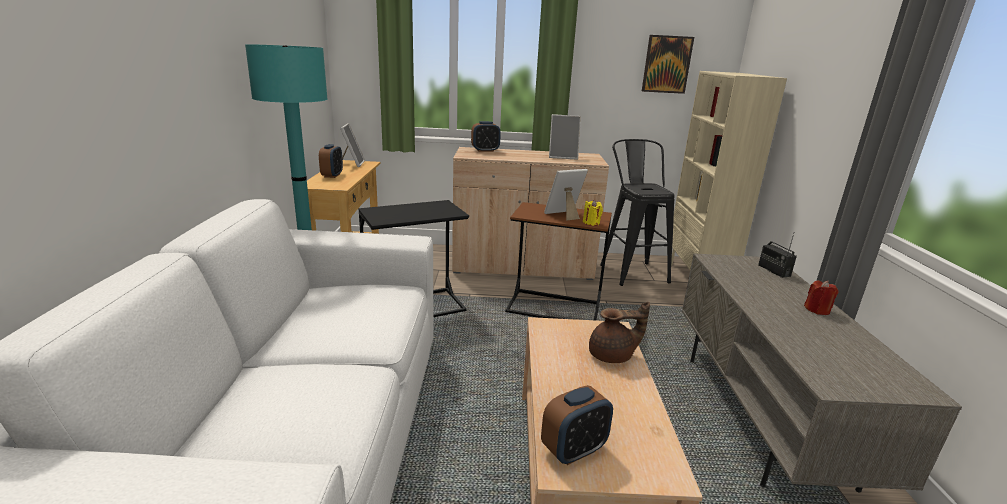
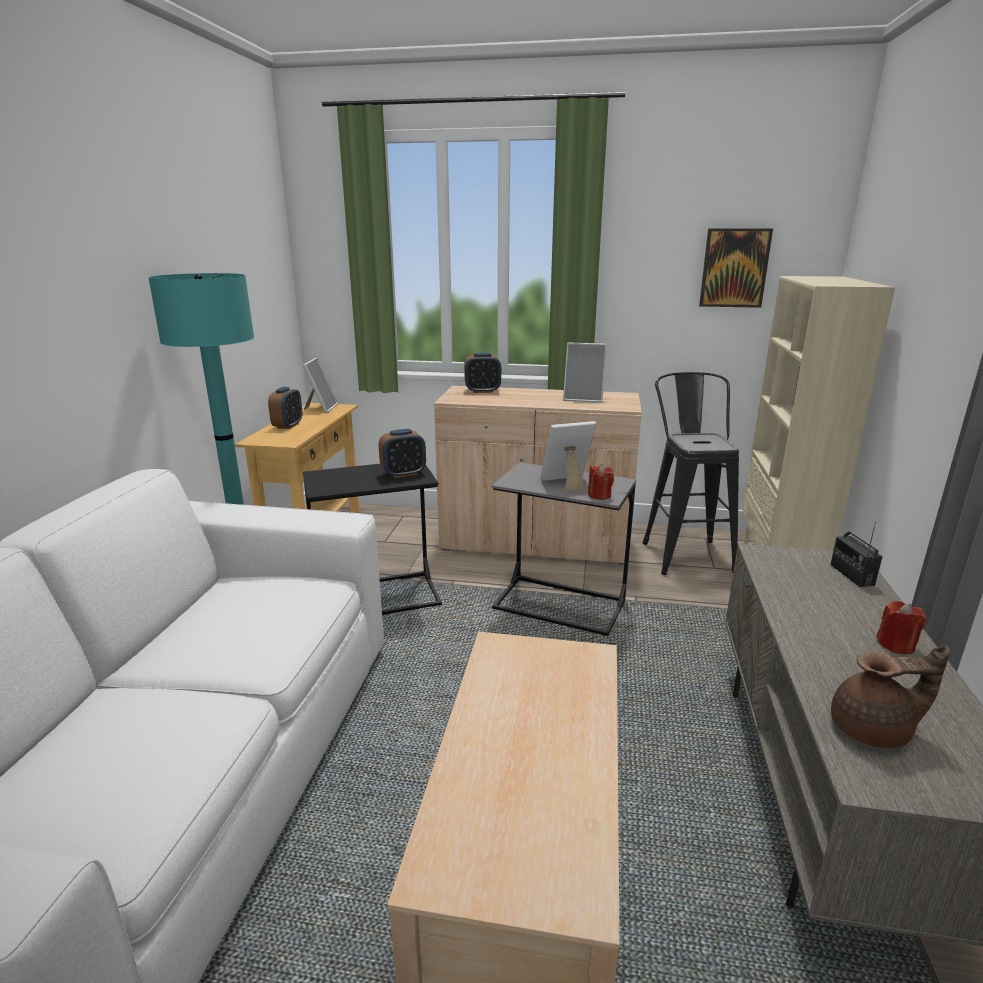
camera: 10 degrees right, 0 degrees up
(553, 308) = (559, 605): brown side table -> grey side table
(574, 450) = (460, 847): alarm clock -> alarm clock (403, 474)
(591, 223) = (599, 495): yellow candle -> red candle
(612, 356) = (572, 698): brown teapot -> brown teapot (873, 730)

